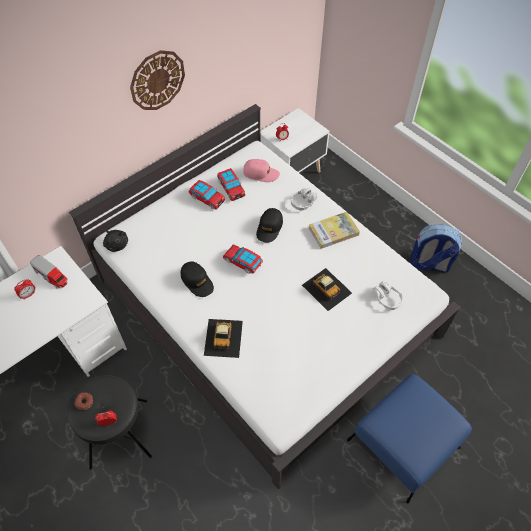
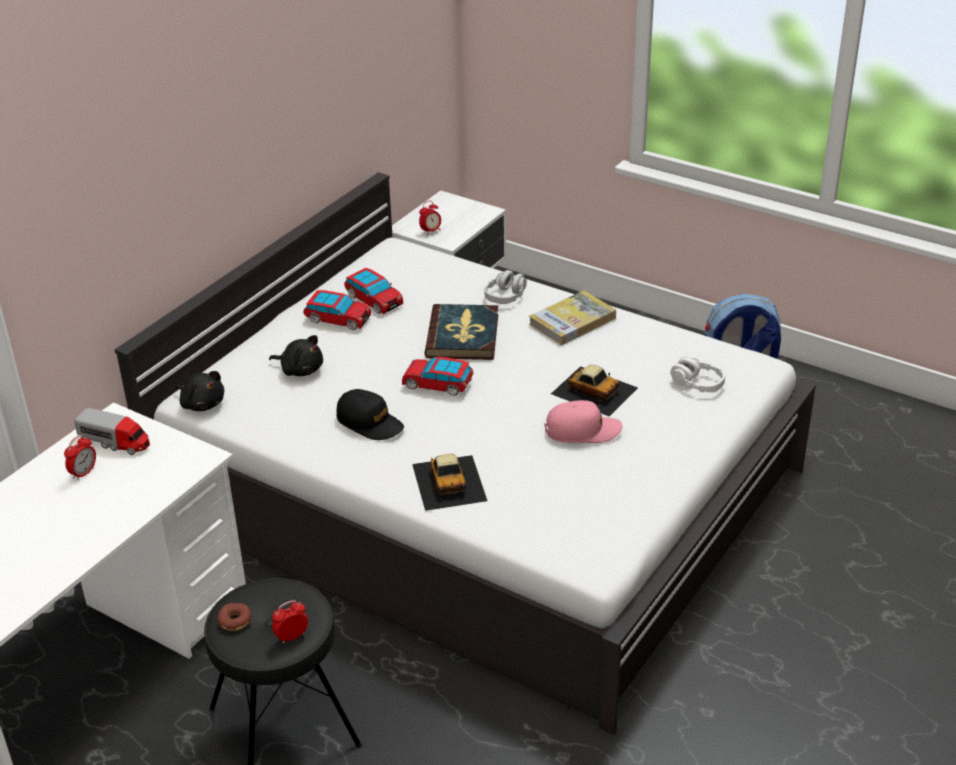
camera: 15 degrees left, 20 degrees down
(157, 80) = (241, 110): wall clock -> none
(175, 232) = (300, 370): none -> black plush toy
(261, 173) = (417, 274): pink cap -> pink cap (582, 430)
(269, 228) = (463, 336): black cap -> book
(404, 443) = (802, 622): blue ottoman -> none

